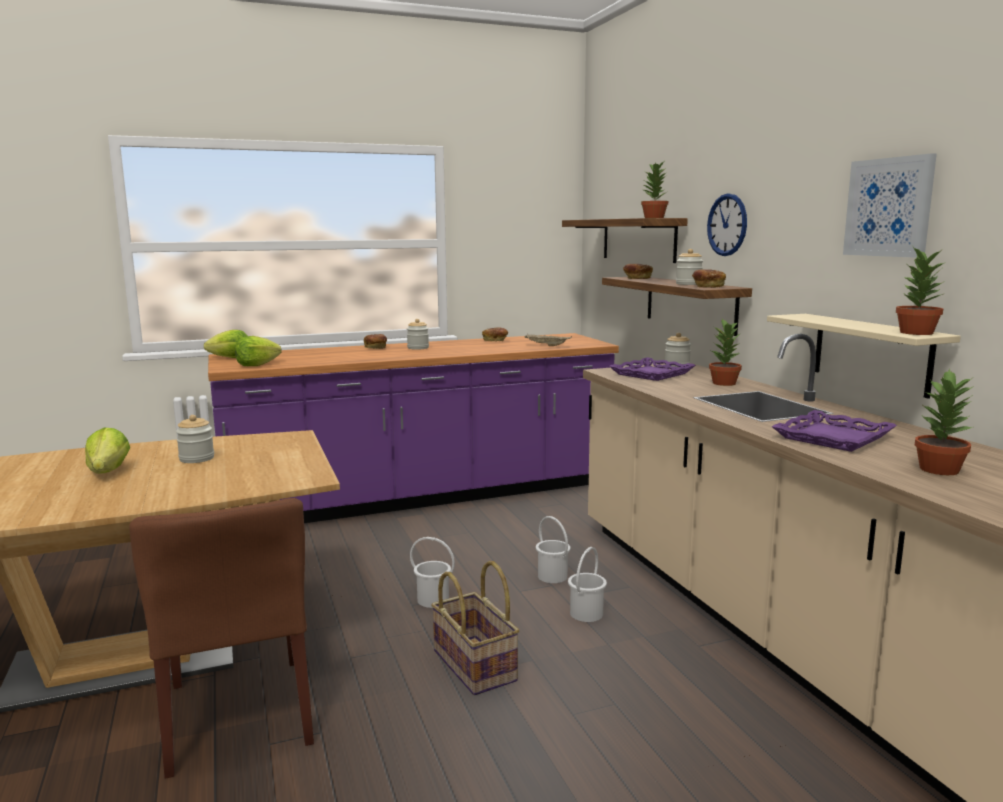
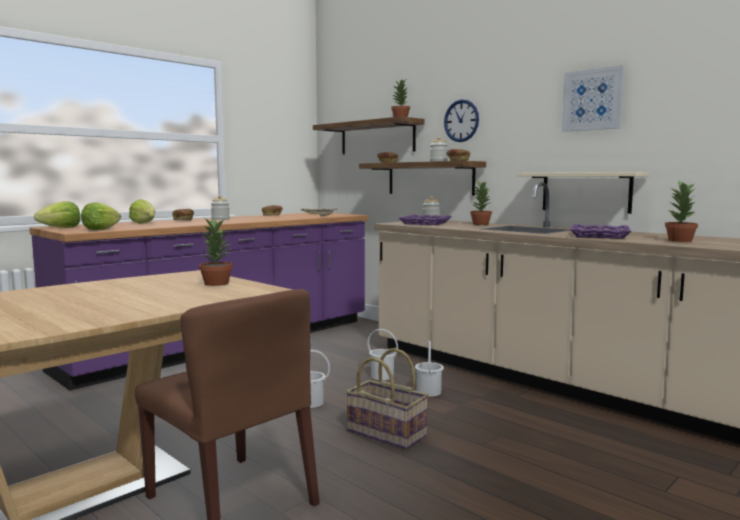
camera: 25 degrees left, 5 degrees down
(108, 472) = (61, 301): lettuce -> lettuce (144, 223)
(196, 458) = (133, 289): jar -> none
(915, 332) = (626, 171): potted plant -> potted plant (216, 283)

